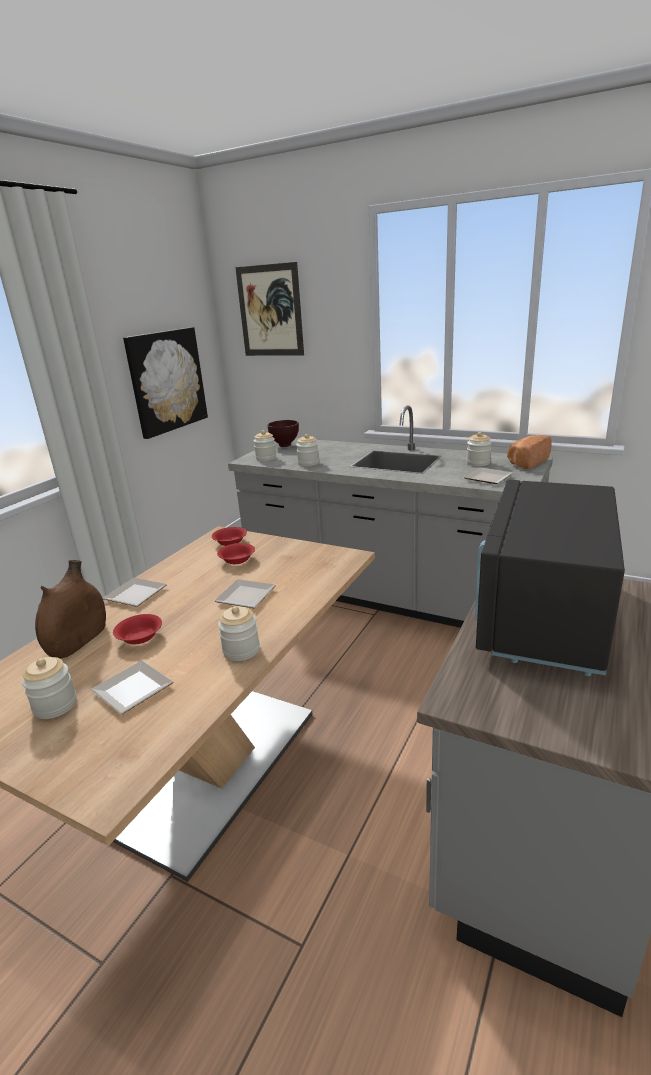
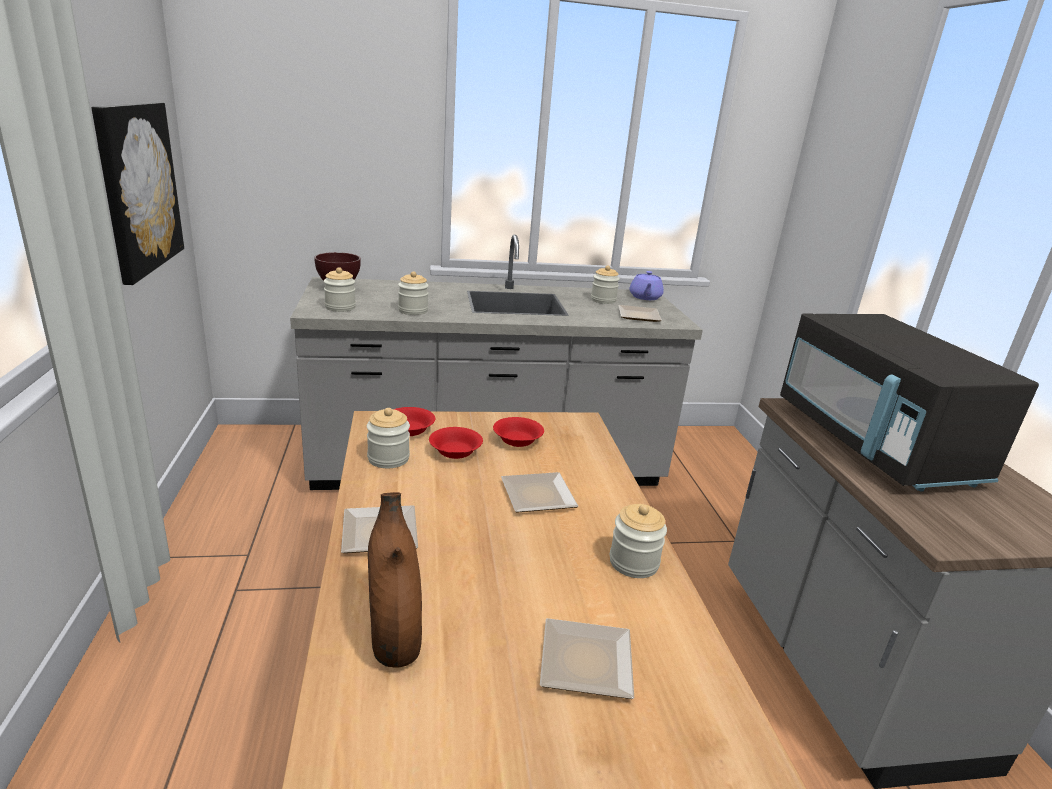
camera: 40 degrees left, 0 degrees up
(55, 705) = (512, 733): jar -> jar (388, 458)
(139, 638) = (483, 591): red bowl -> red bowl (517, 441)
(270, 311) = (283, 94): picture -> none
(526, 462) = (645, 297): bread -> purple teapot

